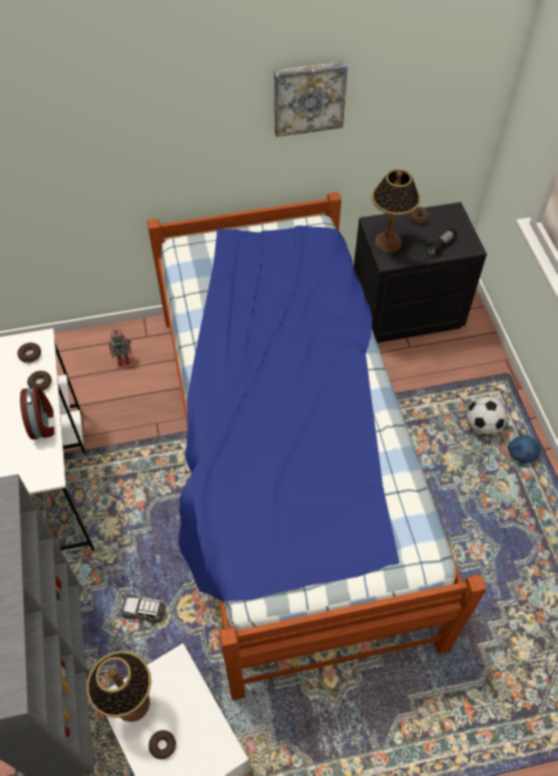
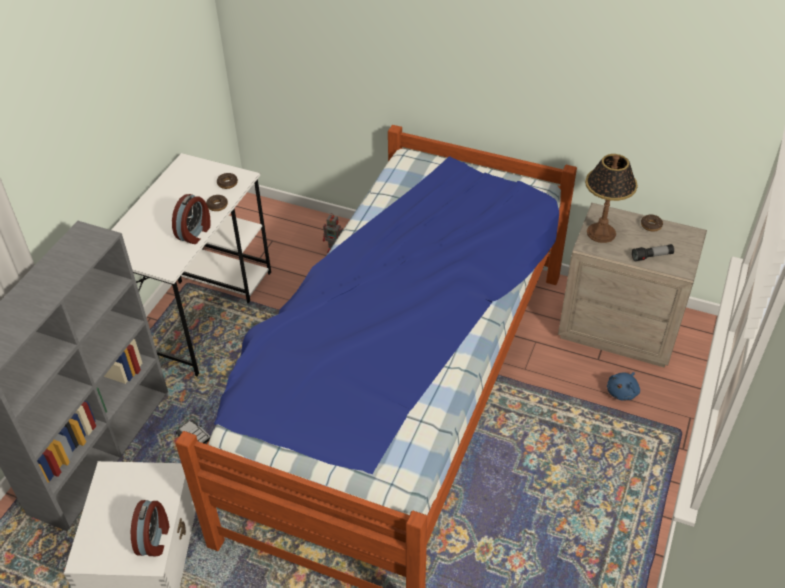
camera: 35 degrees right, 10 degrees down
(132, 703) = (116, 482): table lamp -> none
(162, 745) = (112, 525): donut -> none
(212, 731) = (154, 539): none -> alarm clock
(308, 97) = (559, 56): picture -> none
(405, 311) = (619, 327): black nightstand -> beige nightstand
(482, 426) = (614, 462): football -> none
(522, 452) = (637, 505): blue plush toy -> blue plush toy (622, 392)

